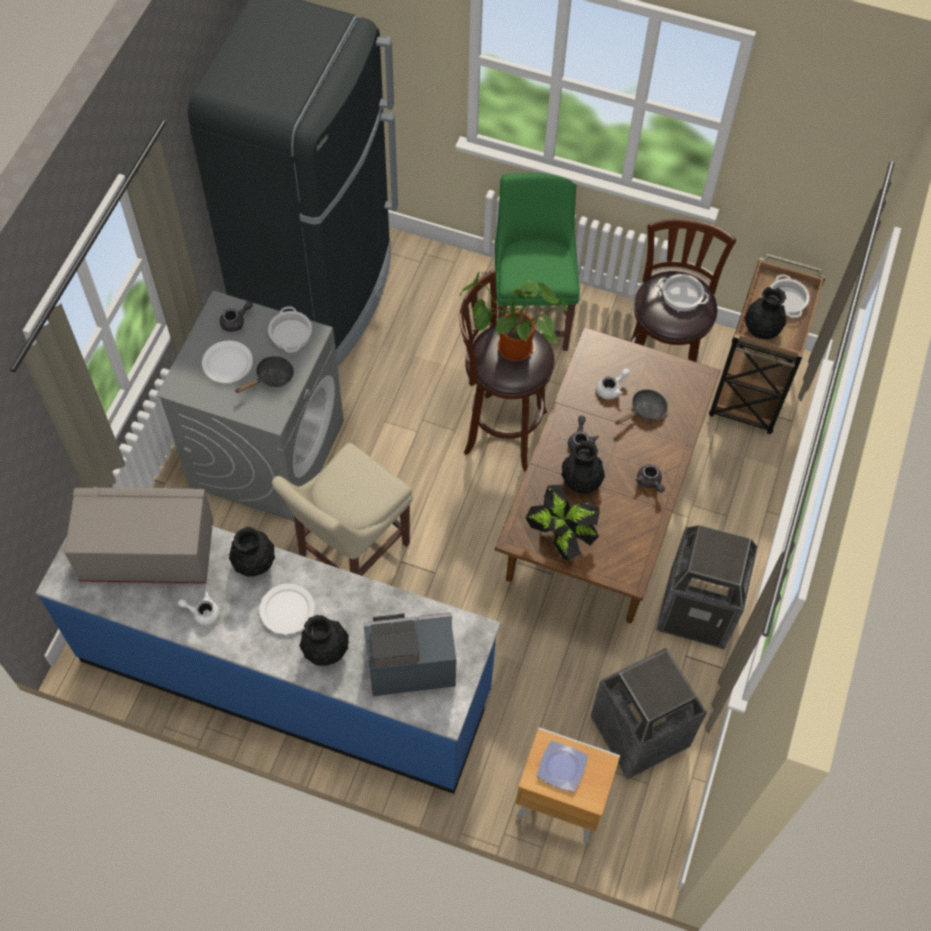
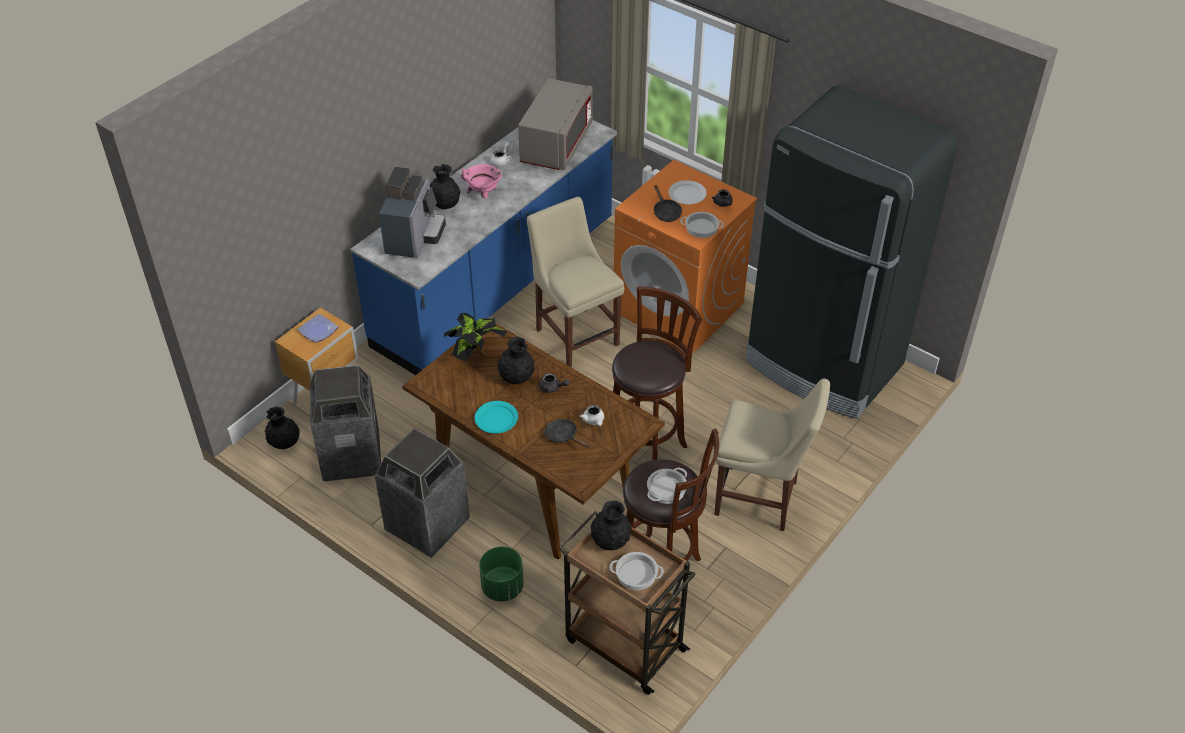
camera: 110 degrees right, 15 degrees down
(254, 563) = (525, 186): black vase -> black vase (284, 443)
(267, 452) = (679, 308): grey washing machine -> orange washing machine
(287, 610) = (483, 194): white plate -> pink cooking pot
(511, 350) = (652, 361): potted plant -> none
(531, 316) = (760, 499): green chair -> beige chair
(645, 410) = (563, 436): black frying pan -> black frying pan turned 150 degrees clockwise
(650, 482) = (496, 419): grey teapot -> turquoise plate
(739, 510) = (502, 587): none -> green planter

